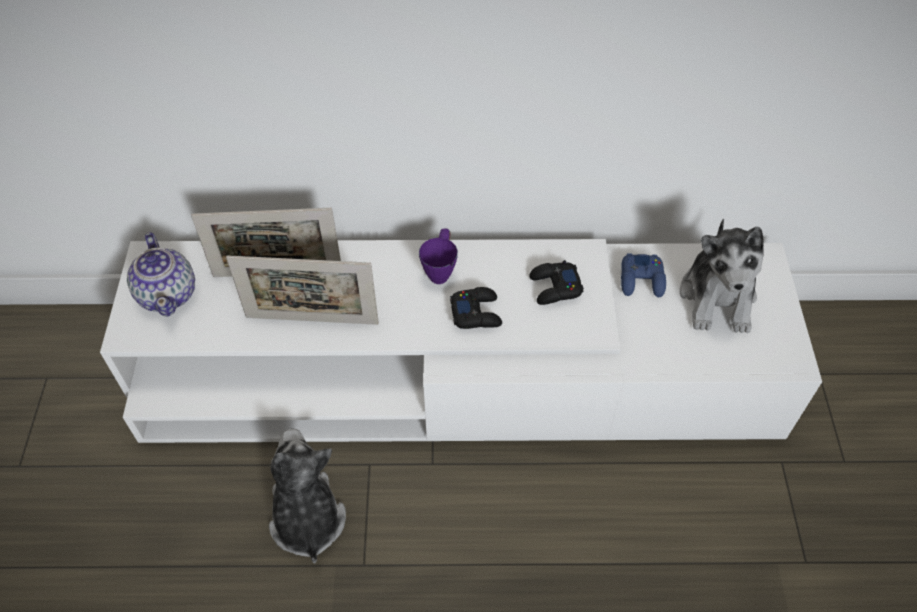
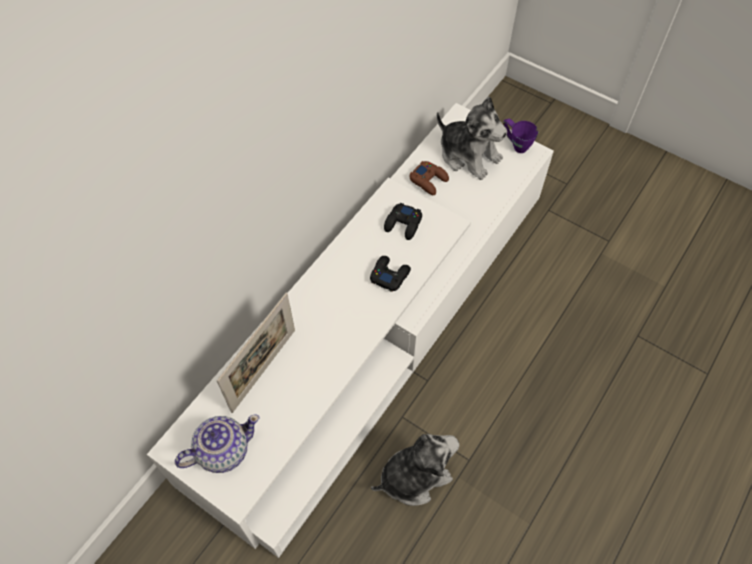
camera: 55 degrees left, 5 degrees up
(168, 293) = (222, 450): teapot -> teapot turned 45 degrees counterclockwise
(307, 518) = (414, 476): plush toy -> plush toy turned 135 degrees clockwise
(312, 320) = (321, 370): picture frame -> none
(440, 269) = (340, 274): purple mug -> purple mug (515, 145)
(642, 280) = (429, 180): blue game controller -> brown game controller

